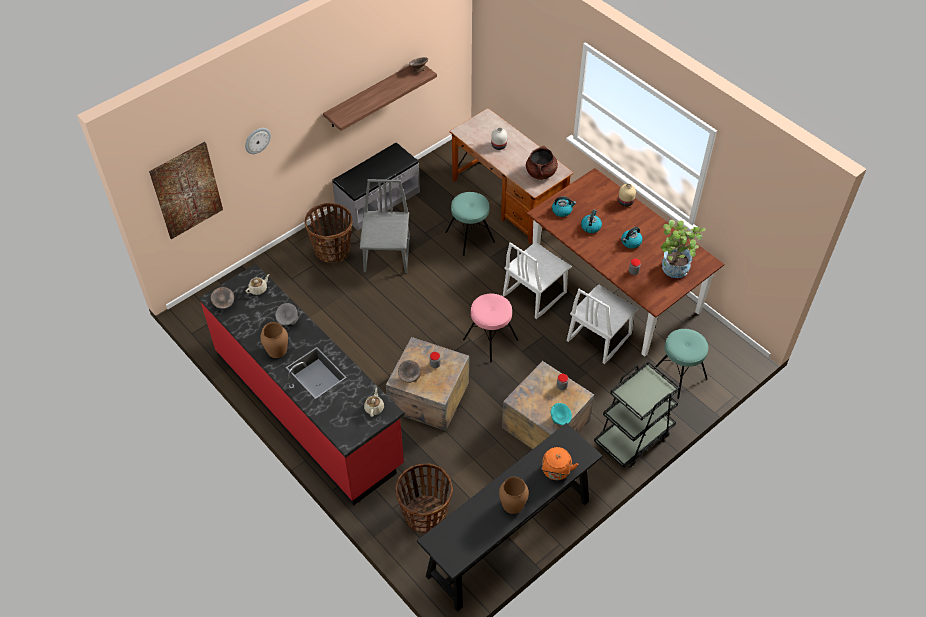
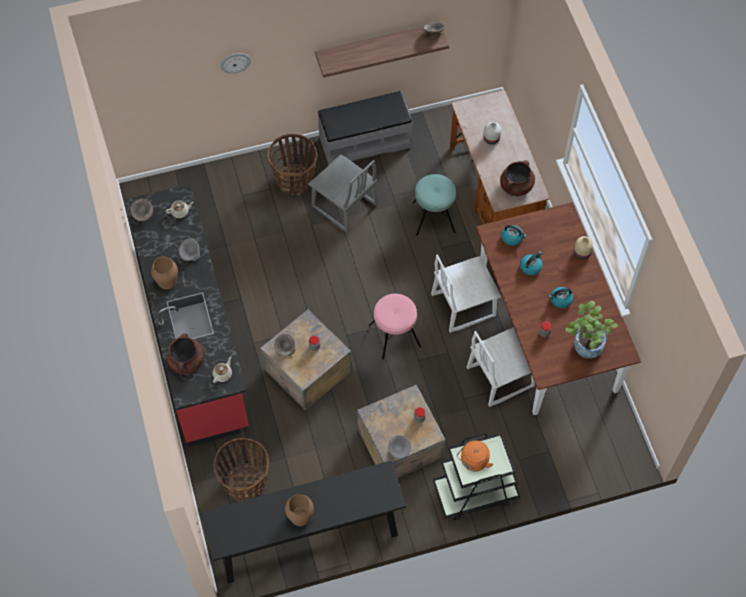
camera: 25 degrees right, 10 degrees up
(186, 190) = (150, 91): picture -> none
(334, 411) = (186, 362): none -> brown cooking pot
(387, 255) = (344, 206): grey chair -> grey chair turned 105 degrees clockwise
(556, 471) = (355, 503): orange kettle -> orange kettle (473, 462)
(560, 419) = (399, 450): turquoise bowl -> grey bowl
(678, 375) = (555, 448): turquoise stool -> none

